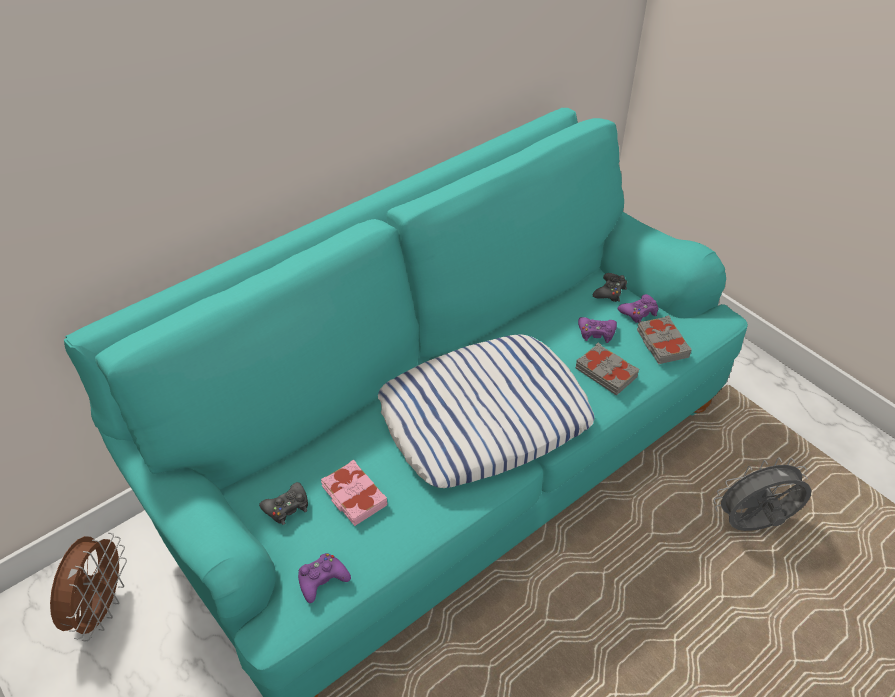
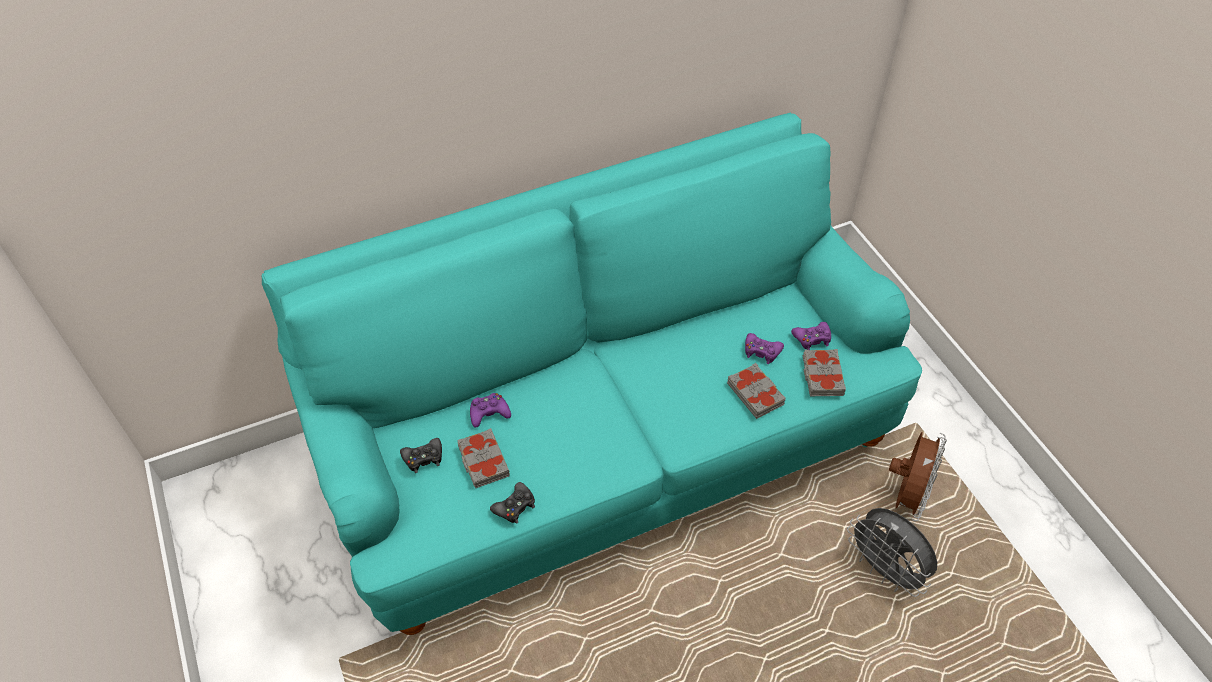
camera: 15 degrees right, 5 degrees up
(101, 608) = (269, 504): brown fan -> brown fan (906, 496)
(322, 580) = (434, 529): purple game controller -> purple game controller (489, 413)
(353, 497) = (483, 462): pink book -> grey book
(484, 417) = (624, 413): pillow -> none
(610, 291) = (792, 311): black game controller -> black game controller (515, 506)
(753, 525) = (885, 570): grey fan -> grey fan turned 135 degrees counterclockwise

